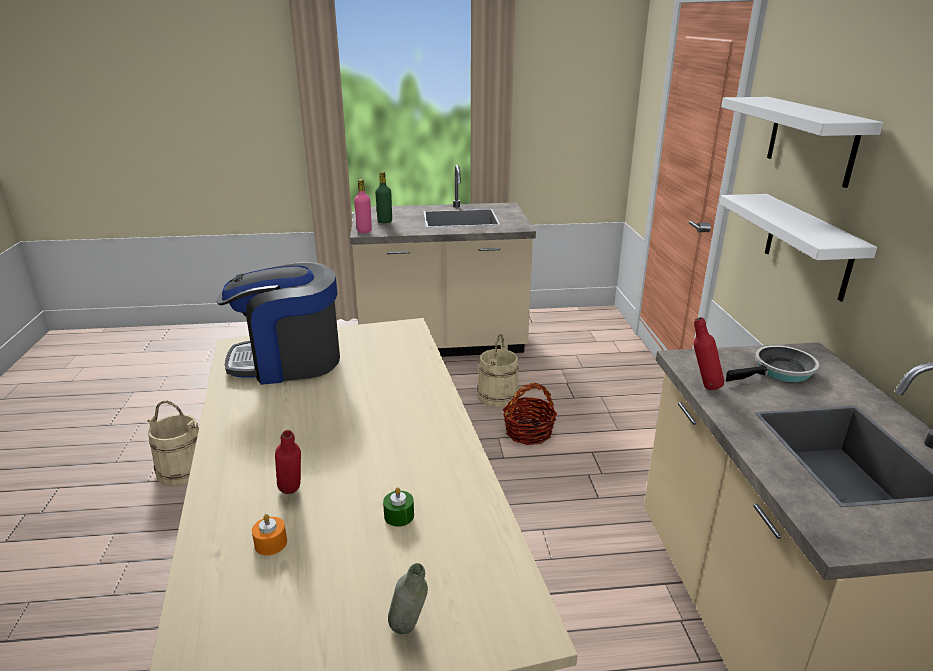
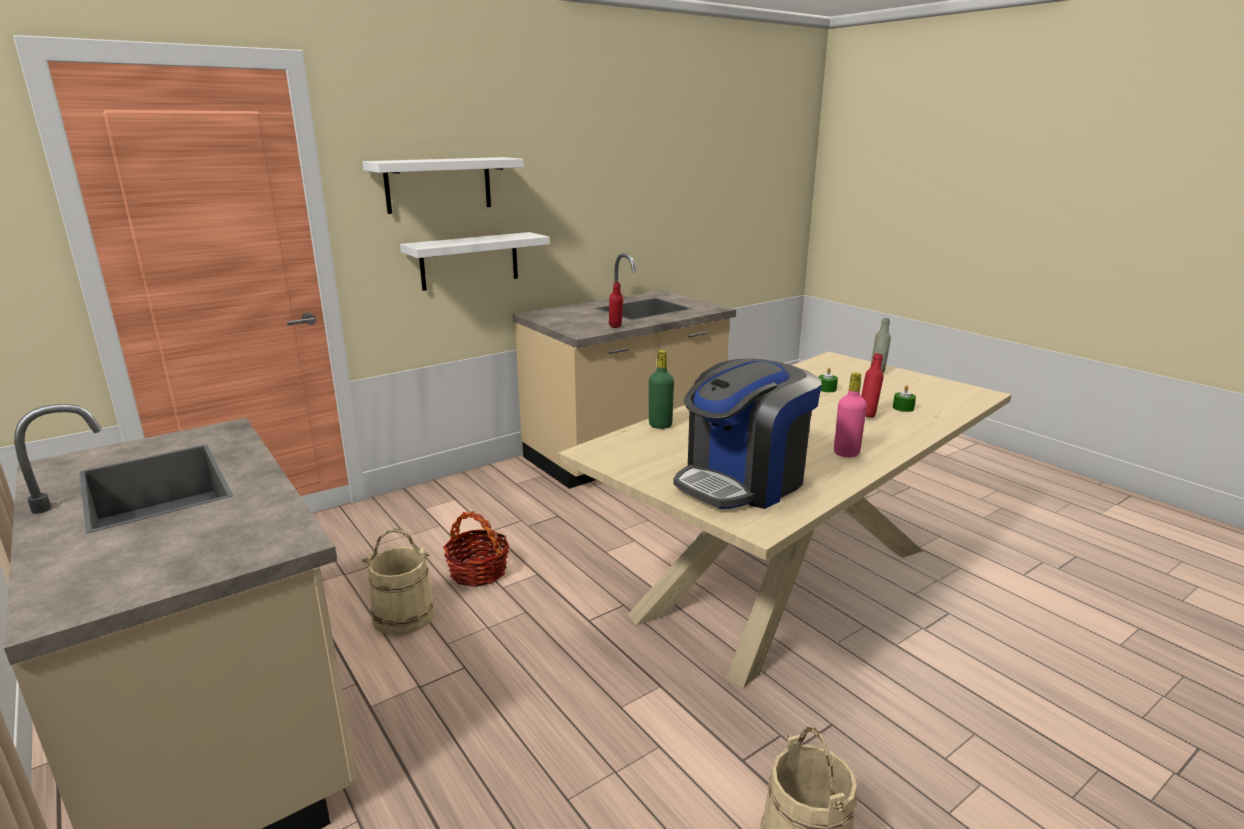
camera: 120 degrees left, 5 degrees down
(271, 543) = (903, 408): orange candle -> green candle
(288, 361) = (743, 481): coffee machine -> coffee machine turned 90 degrees clockwise
(364, 231) = (283, 545): pink bottle -> pink bottle (846, 453)
(385, 221) = (194, 547): green bottle -> green bottle (660, 425)
(779, 371) = (571, 318): frying pan -> none

